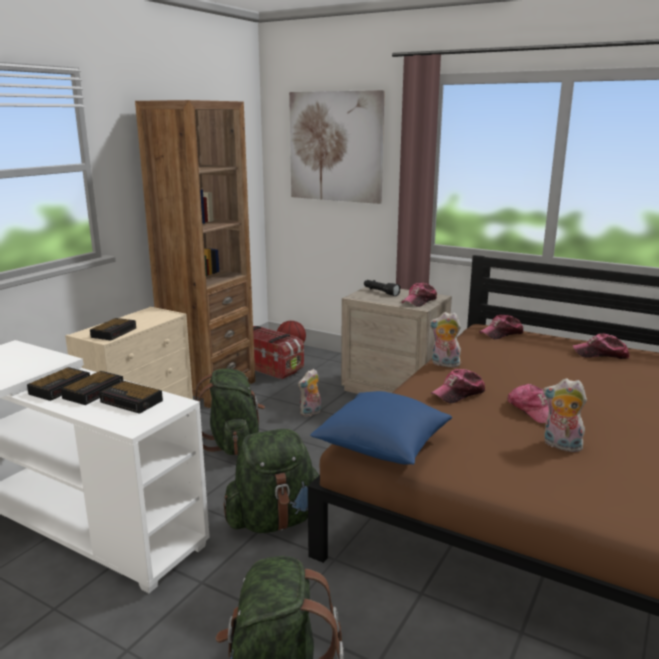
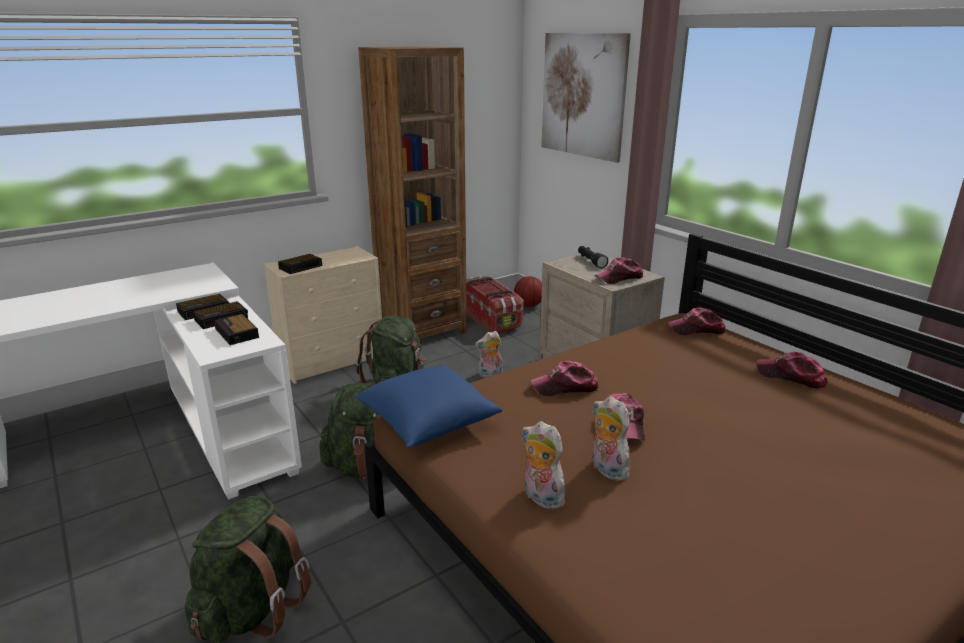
camera: 25 degrees right, 5 degrees up
(444, 364) = (589, 352): plush toy -> plush toy (540, 497)

